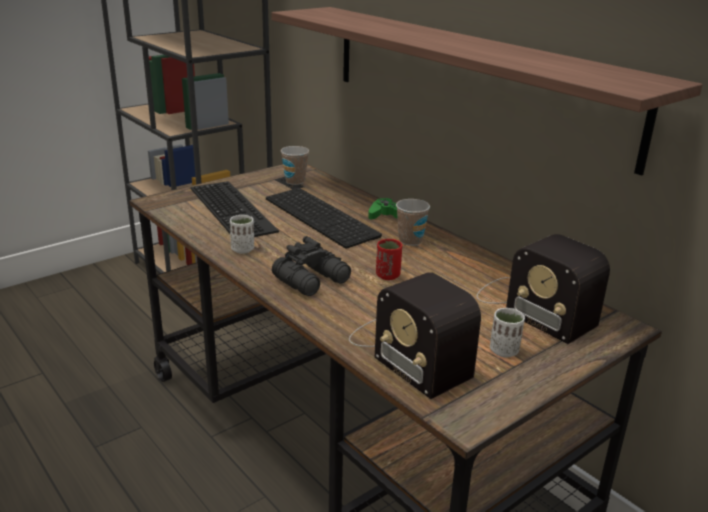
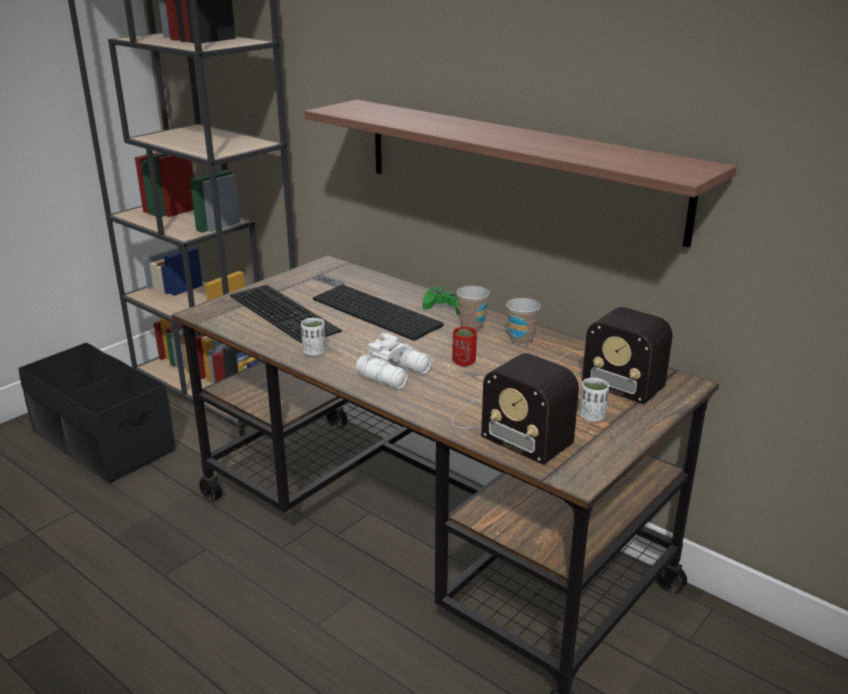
camera: 10 degrees left, 0 degrees up
(88, 313) = (102, 442): none -> black storage box
(295, 181) = (334, 278): cup -> cup (521, 340)
(313, 280) = (396, 374): black binoculars -> white binoculars

